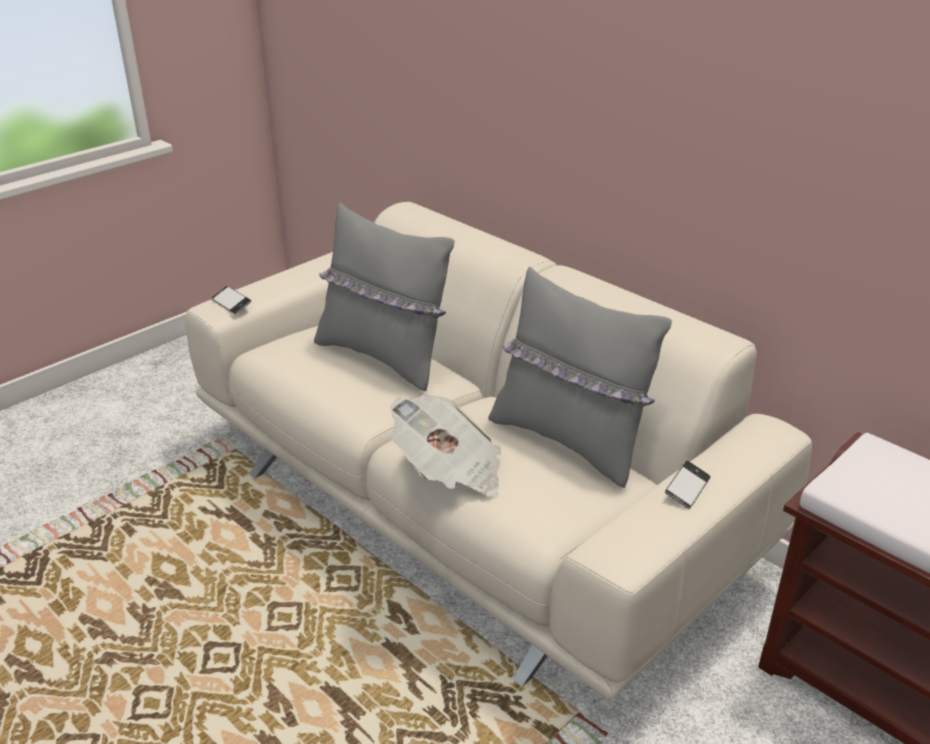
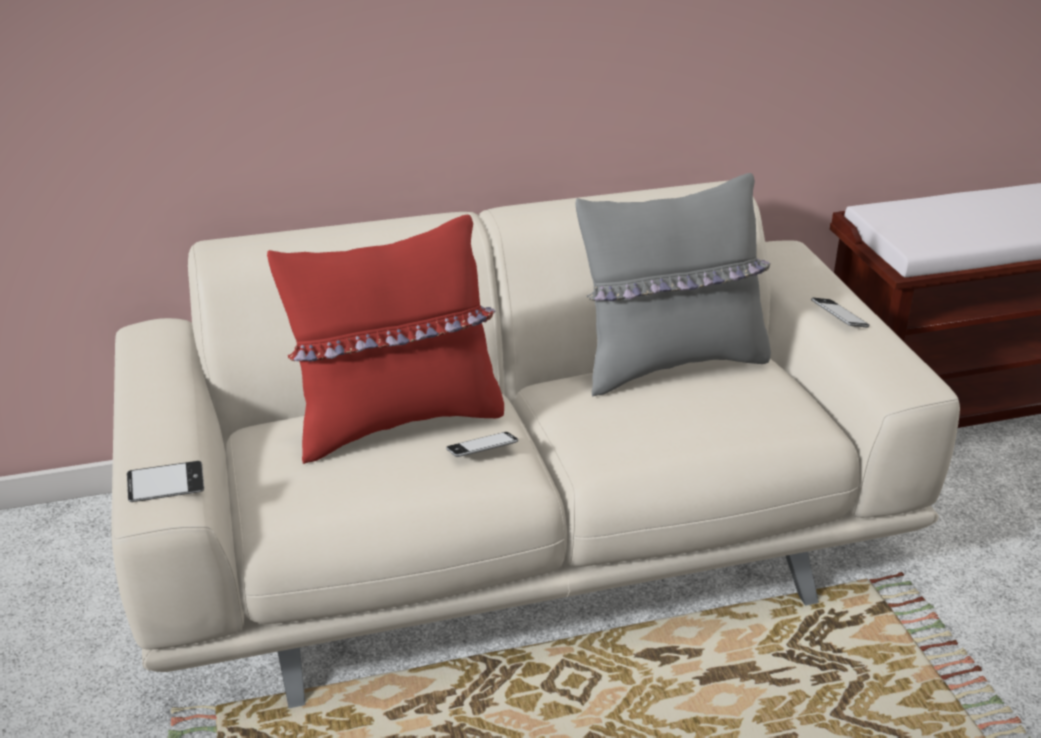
camera: 60 degrees left, 0 degrees up
(376, 394) = (482, 449): none -> phone
(384, 357) = (397, 421): grey pillow -> red pillow
(449, 470) = (677, 445): newspaper -> none

